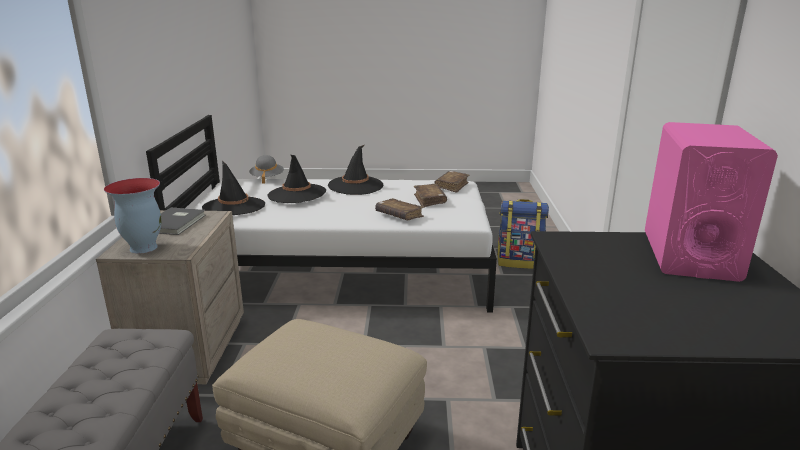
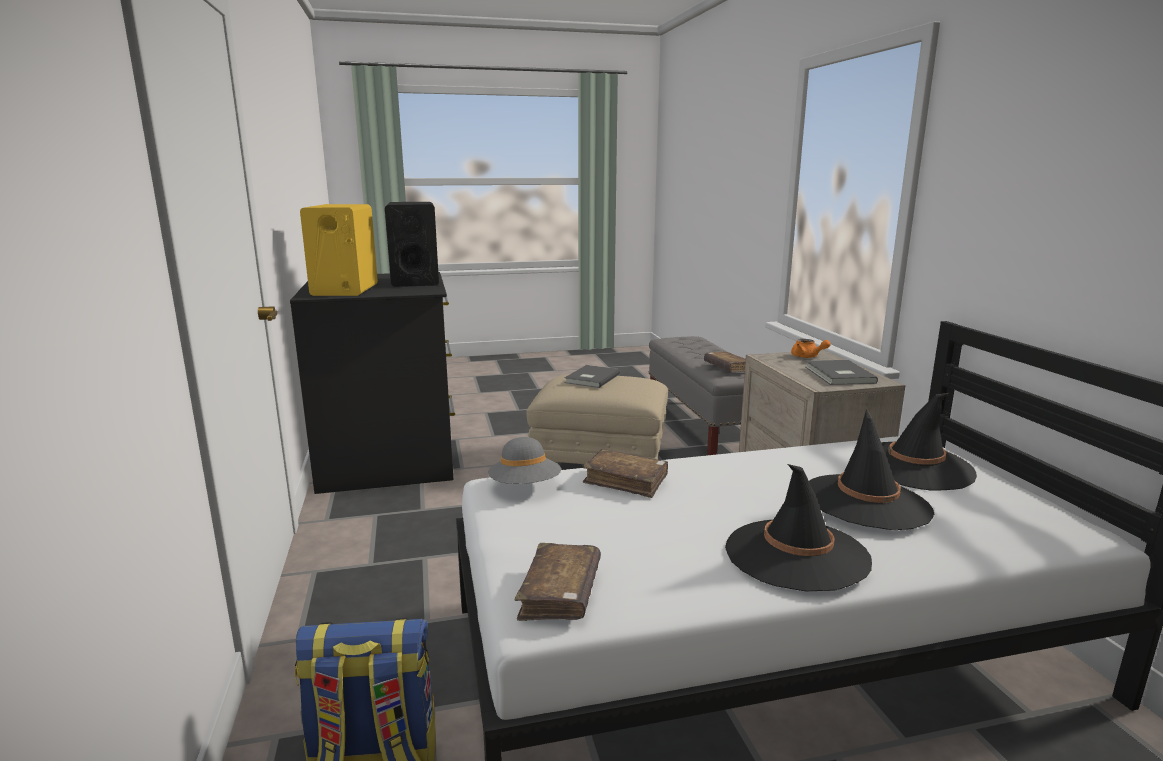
camera: 165 degrees right, 5 degrees down
(142, 247) = (807, 357): vase -> orange teapot
(267, 178) = (1028, 545): grey hat -> grey hat (525, 487)
(328, 363) = (591, 378): none -> grey book
(429, 200) = (593, 532): brown book -> brown book (728, 368)
(604, 284) = (415, 281): none -> black speaker
(689, 255) = (345, 290): pink speaker -> yellow speaker

